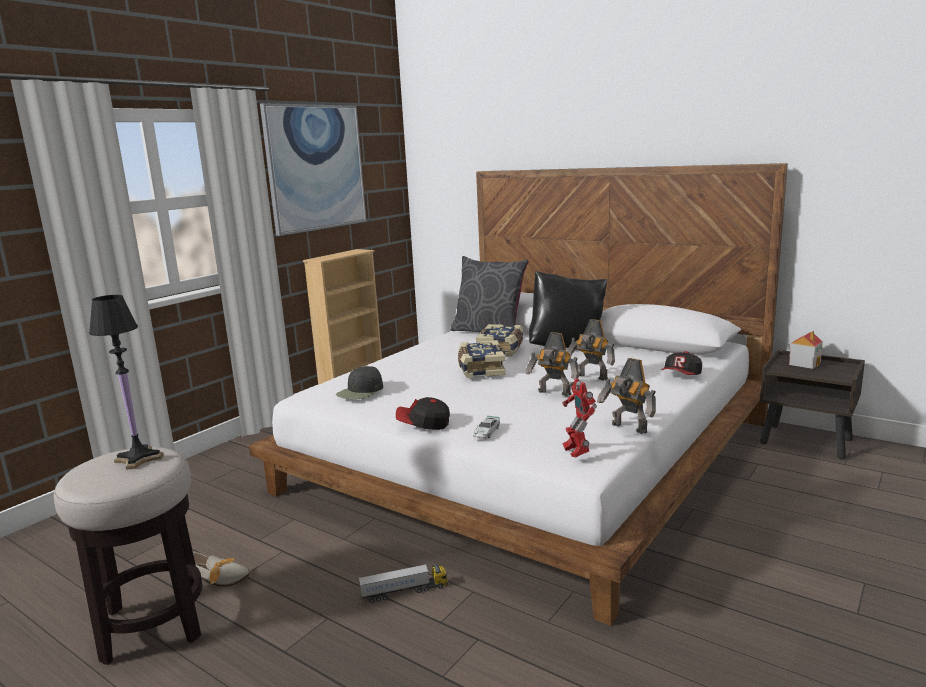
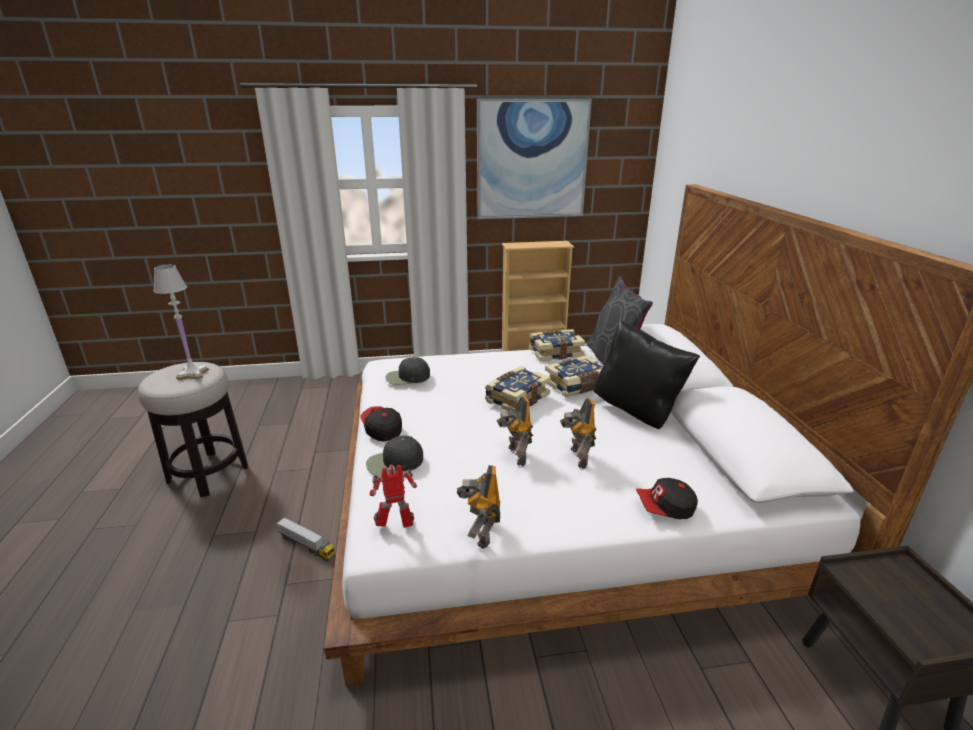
camera: 45 degrees right, 10 degrees up
(139, 458) = (193, 374): black table lamp -> white table lamp
(221, 578) = (266, 465): shoe -> none
(438, 341) = (555, 352): none -> book
(486, 432) = (394, 463): toy car -> black cap
(576, 453) = (396, 526): toy robot -> toy robot turned 45 degrees clockwise
(804, 363) = (910, 589): toy house -> none

